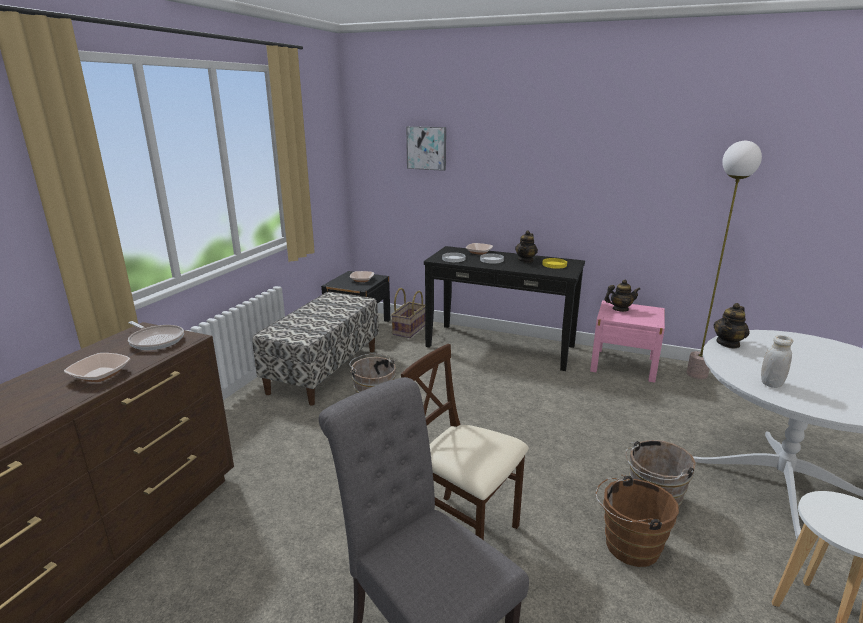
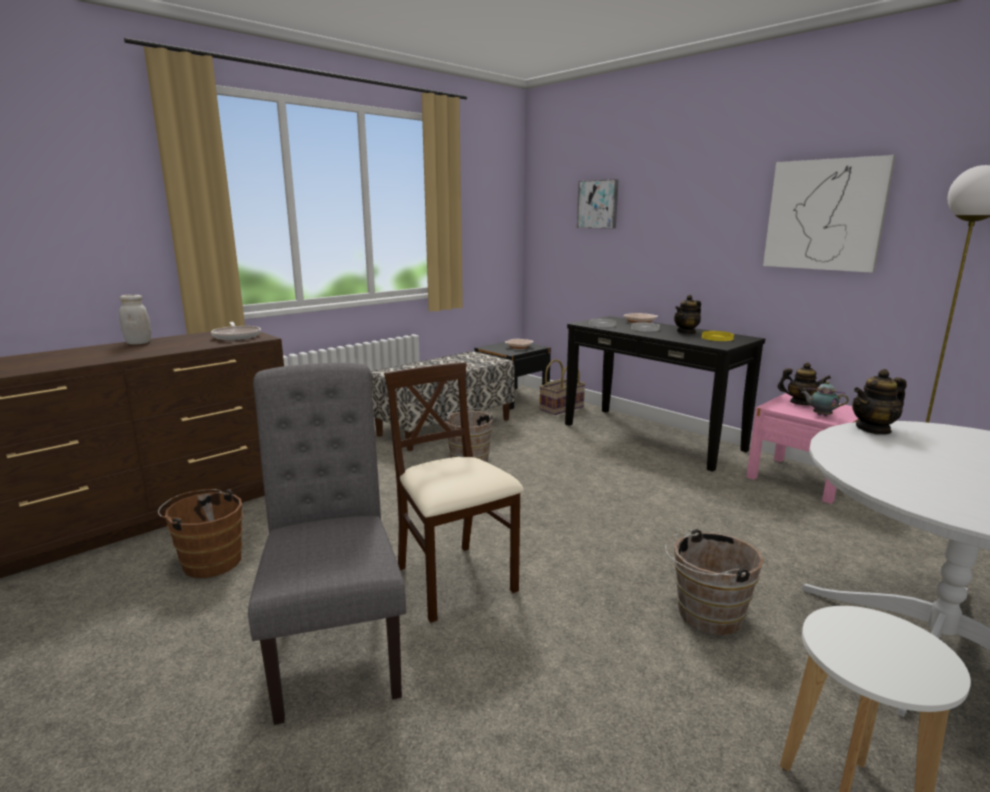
camera: 25 degrees right, 5 degrees down
(100, 374) = (170, 347): bowl -> none
(626, 166) = (824, 215): none -> picture
(627, 546) = (630, 645): brown bucket -> brown bucket (209, 561)
(641, 319) = (820, 415): none -> teapot
(771, 383) = (882, 470): white jar -> white jar (138, 343)

